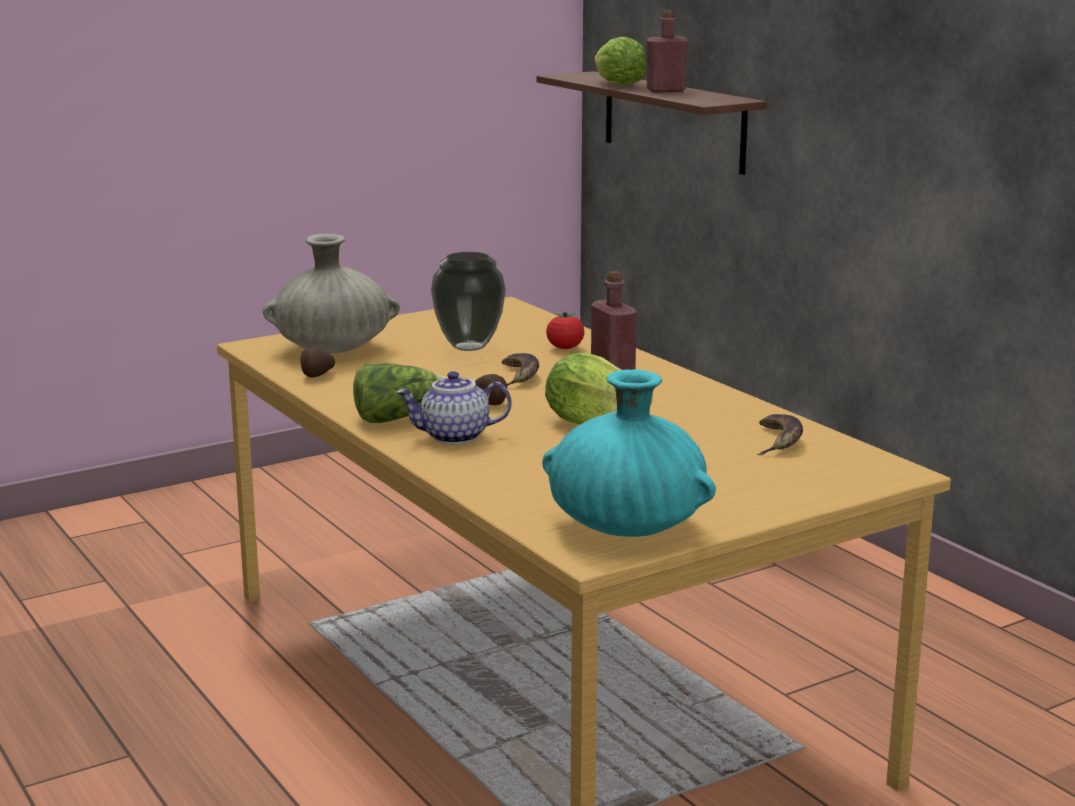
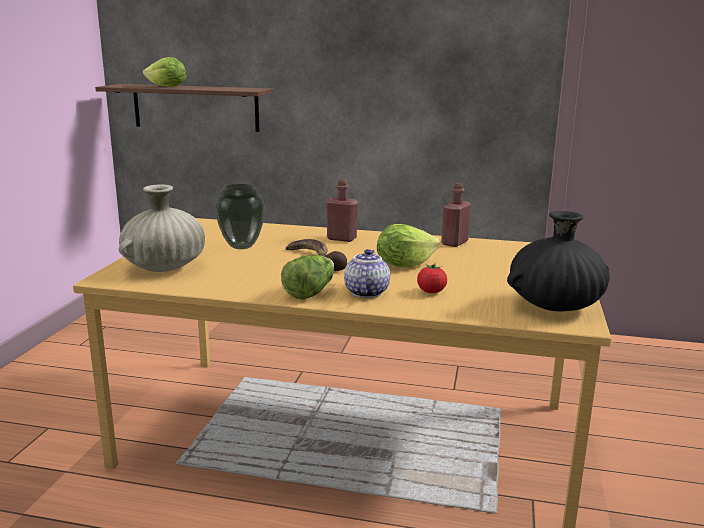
camera: 45 degrees left, 0 degrees up
(316, 376) = (197, 284): potato -> none
(454, 437) = (365, 292): teapot -> teapot turned 150 degrees clockwise
(565, 348) = (291, 235): tomato -> tomato (431, 292)
(627, 526) = (554, 306): turquoise vase -> black vase
(666, 91) = (205, 87): red bottle -> red bottle (454, 243)
(778, 441) = (493, 250): banana -> none

